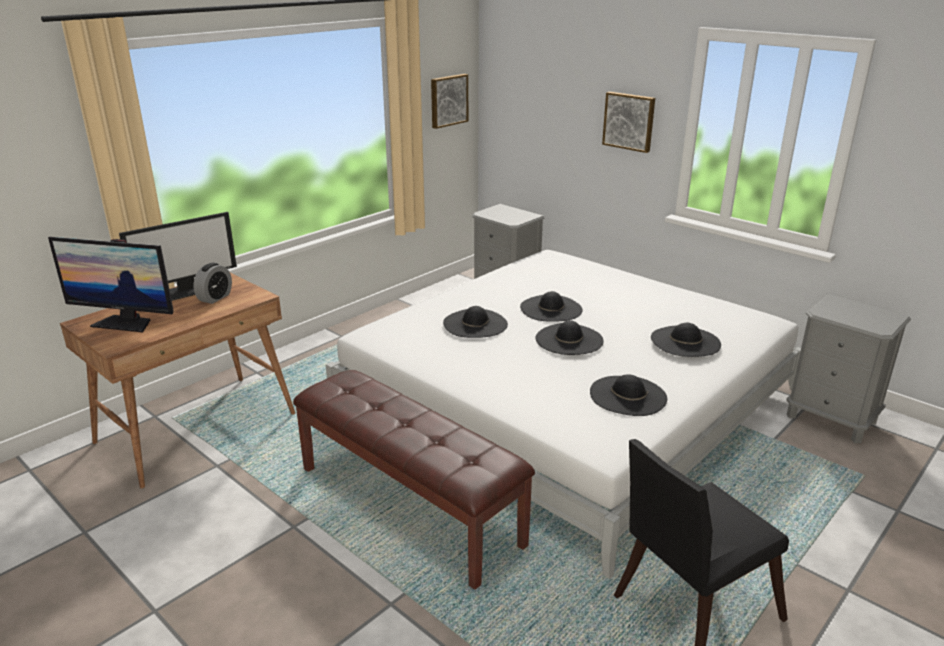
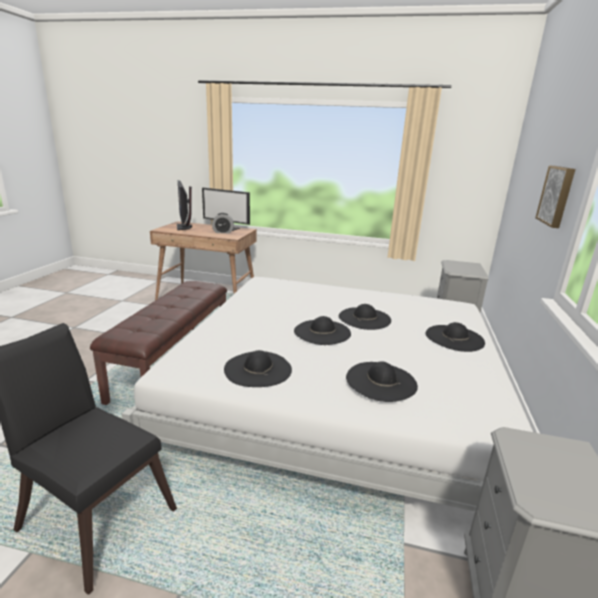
camera: 60 degrees right, 5 degrees down
(448, 100) = (471, 174): picture -> none
(475, 324) = (308, 300): black hat -> black hat (454, 338)

